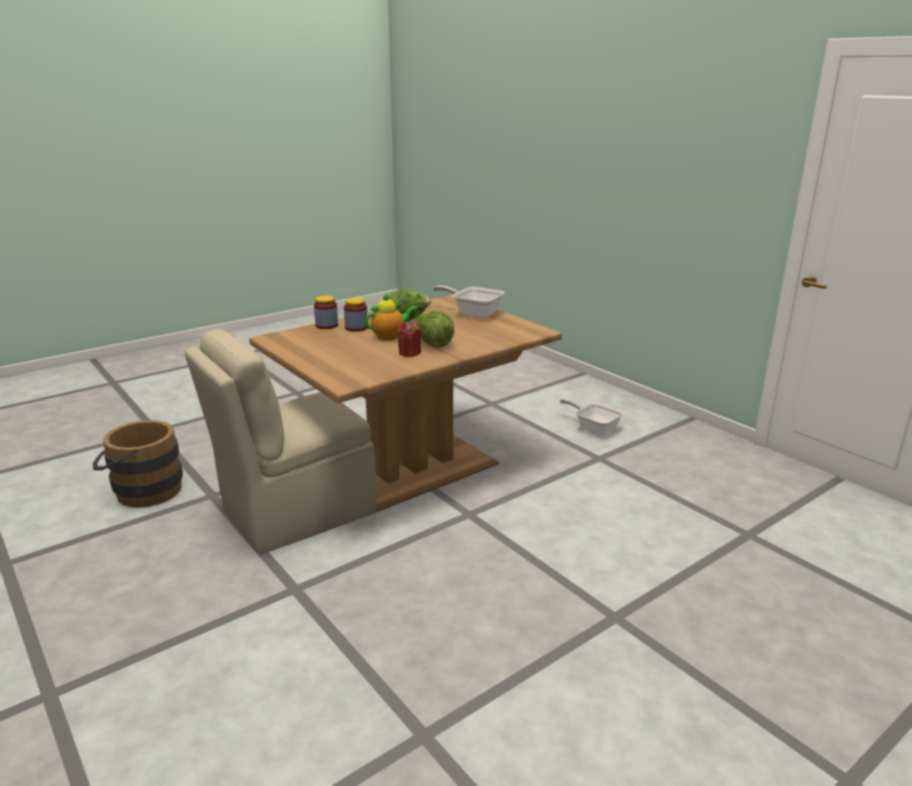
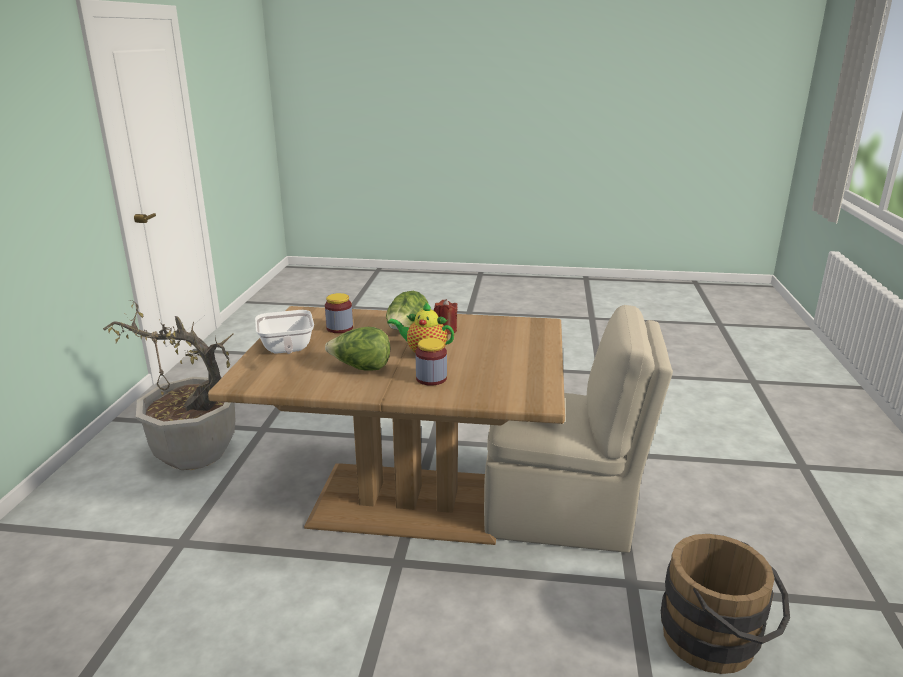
camera: 135 degrees left, 0 degrees up
(326, 325) = (454, 396): jar -> jar (339, 328)
(593, 428) = (195, 453): frying pan -> potted plant

